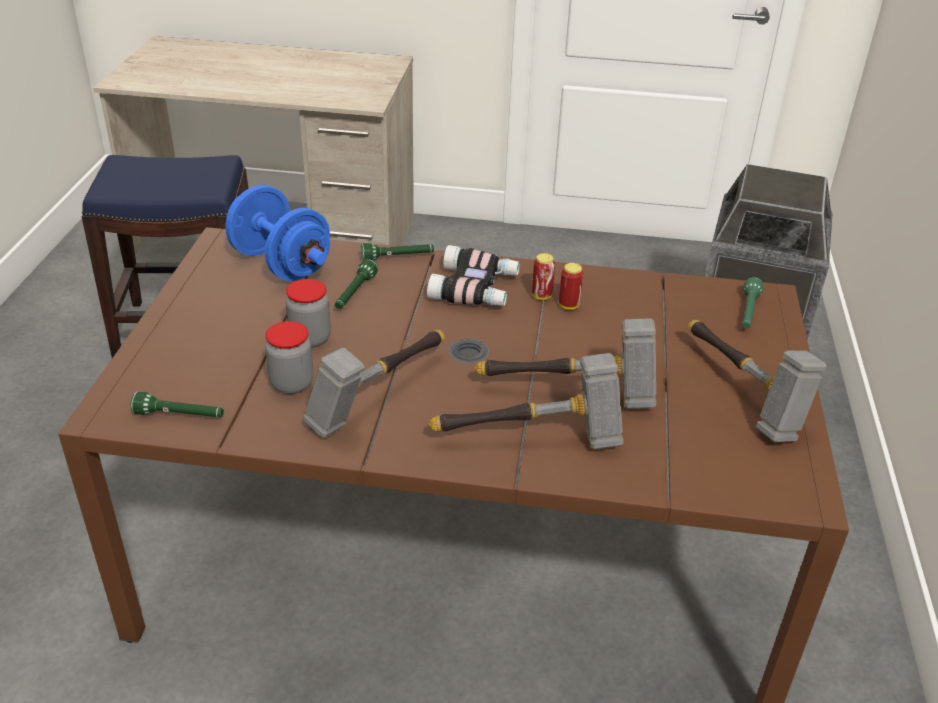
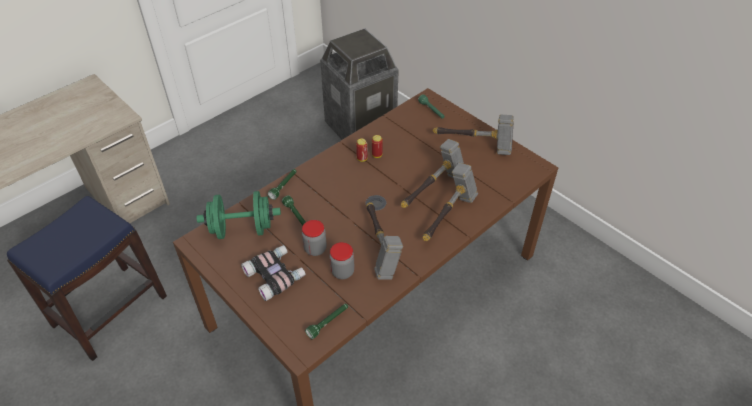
camera: 50 degrees left, 10 degrees up
(281, 264) = (242, 229): blue dumbbell -> green dumbbell
(476, 288) = (335, 175): binoculars -> binoculars (275, 275)

